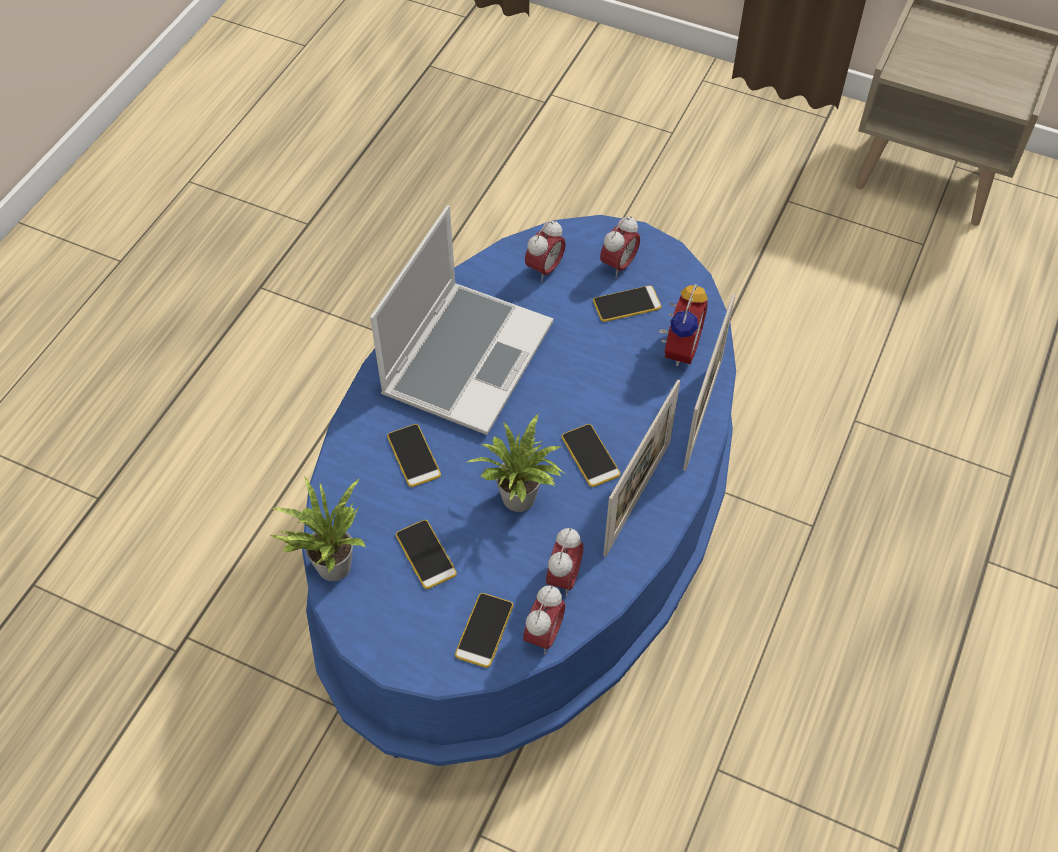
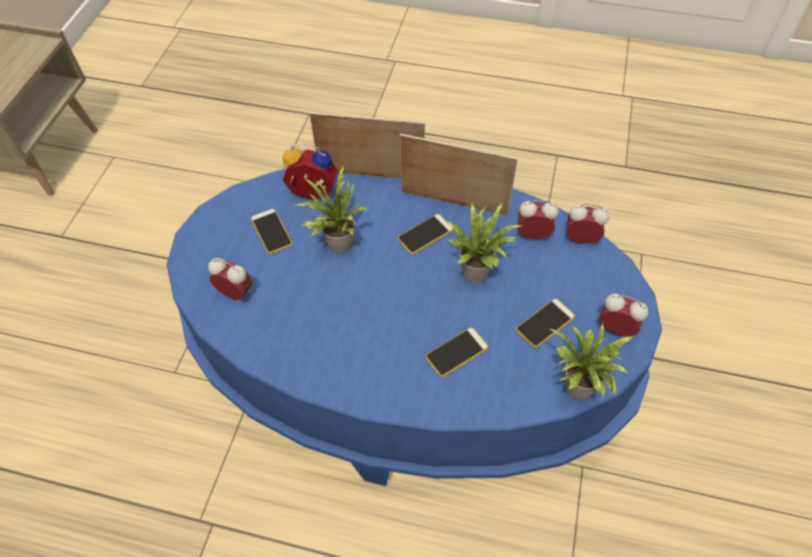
camera: 100 degrees left, 0 degrees up
(466, 357) = (345, 334): laptop -> none
(484, 630) = (592, 273): phone -> none
(596, 364) = (336, 243): none -> potted plant
(618, 265) = (228, 242): alarm clock -> alarm clock (616, 329)

